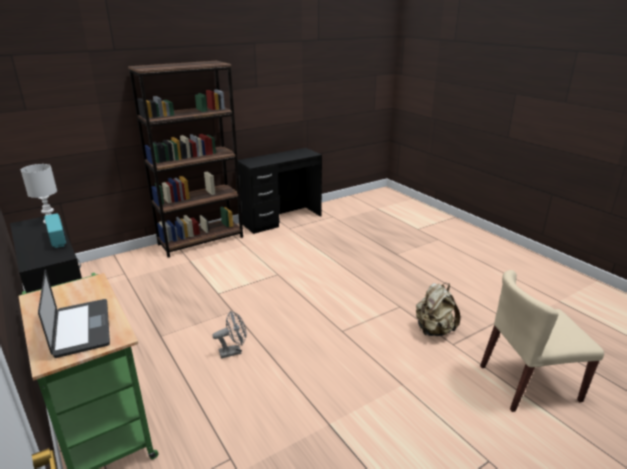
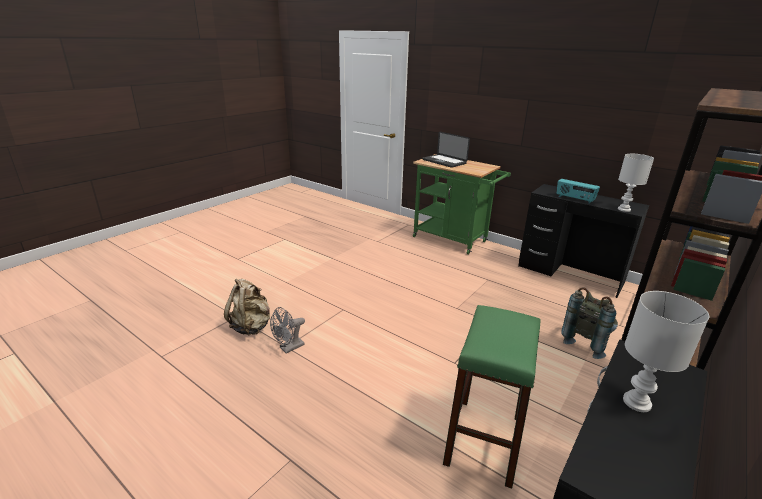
camera: 160 degrees right, 0 degrees up
(170, 268) = (586, 342): none -> grey backpack
(233, 351) = (422, 280): grey fan -> grey fan (288, 348)
(277, 158) = (636, 403): none -> white table lamp
(295, 244) = (484, 439): none -> green stool
(528, 383) = (183, 298): beige chair -> none

